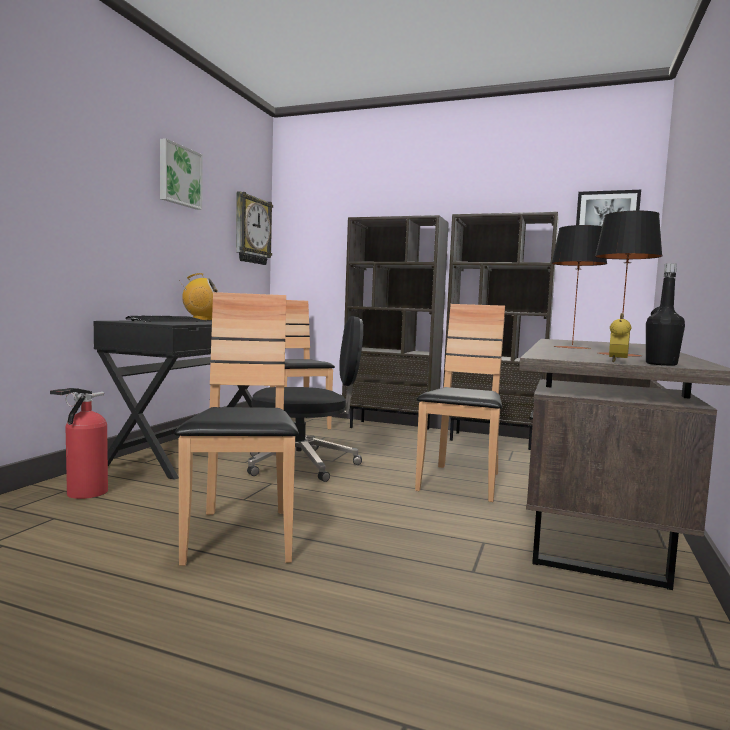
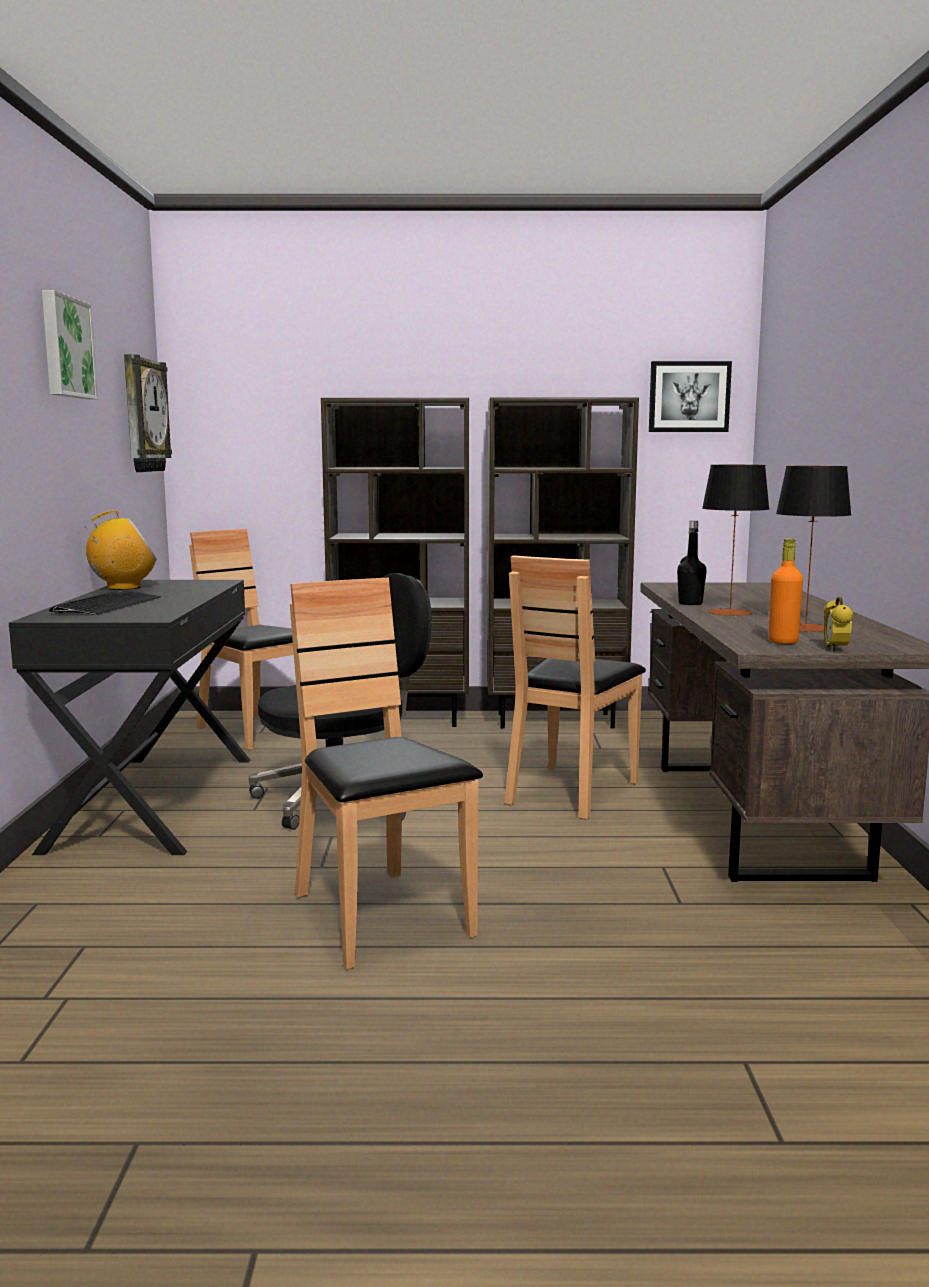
camera: 20 degrees left, 5 degrees up
(84, 494) = (75, 902): fire extinguisher -> none
(460, 482) = (571, 792): brown chair -> brown chair turned 150 degrees counterclockwise
(578, 357) = (783, 642): none -> orange bottle
(661, 364) = (877, 649): black bottle -> black bottle (690, 603)

